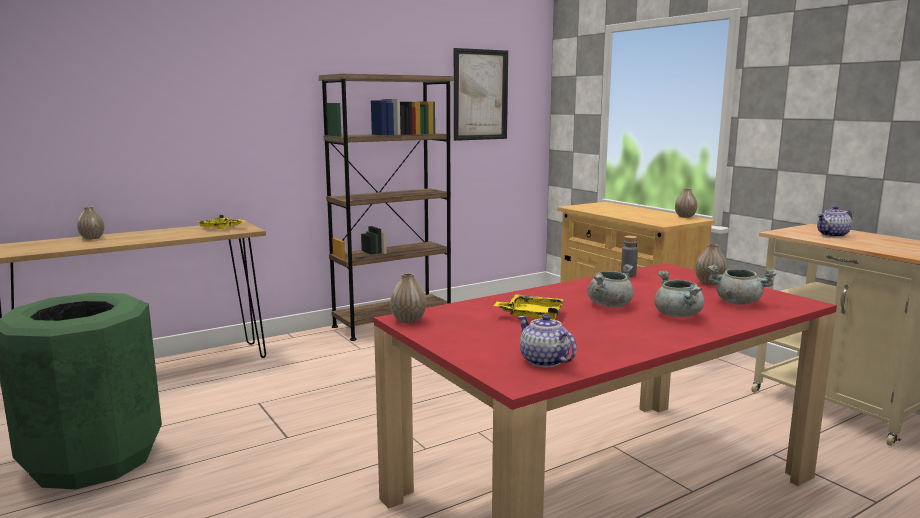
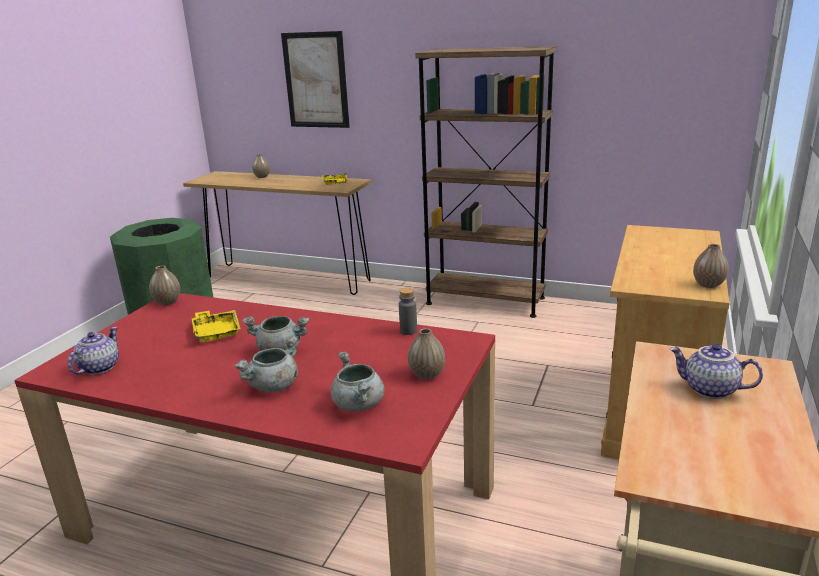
camera: 55 degrees right, 10 degrees up
(480, 95) = (637, 64): picture -> picture (316, 80)

